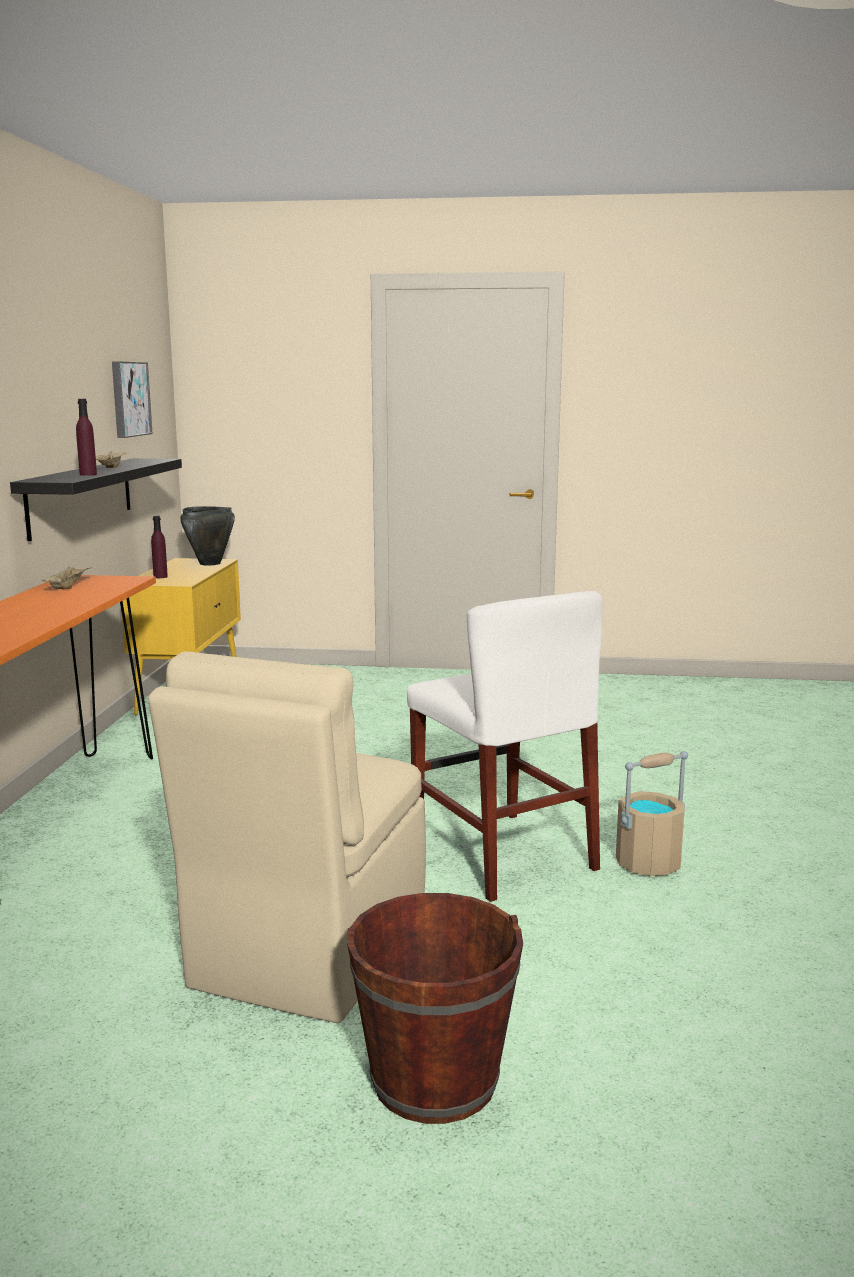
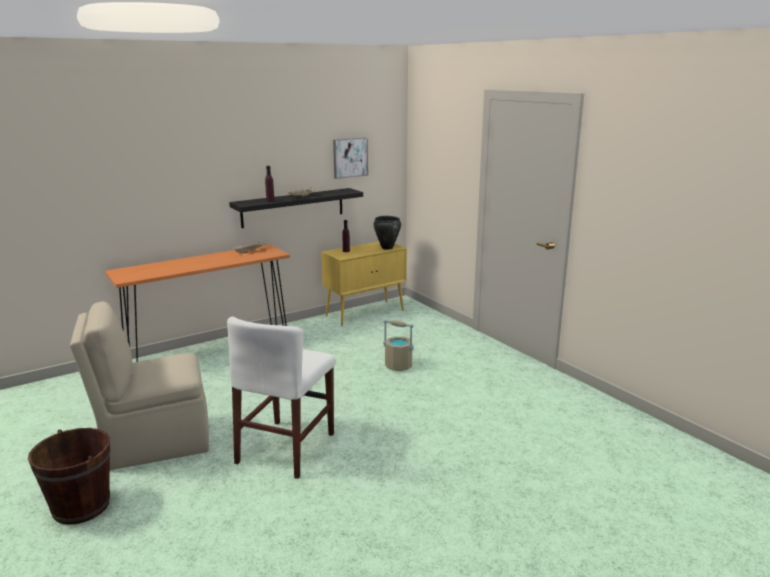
camera: 50 degrees right, 5 degrees up
(647, 863) = (320, 490): beige bucket -> beige bucket (398, 366)

